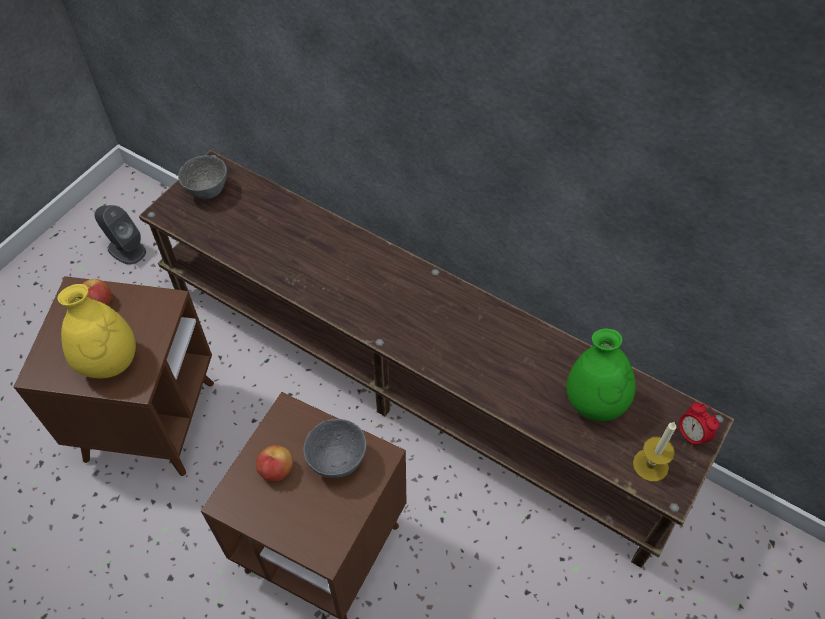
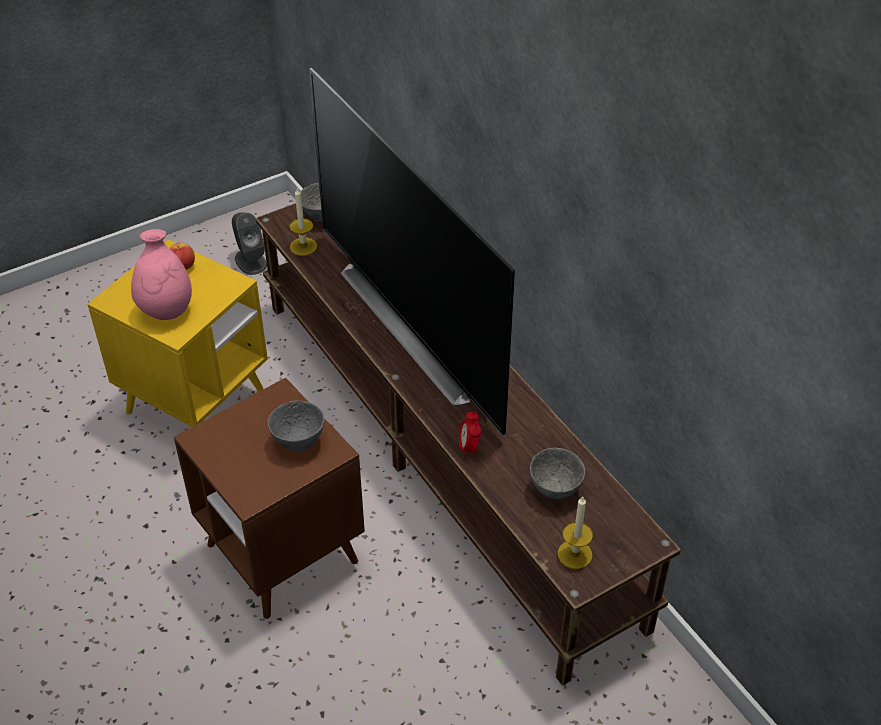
camera: 25 degrees right, 10 degrees down
(109, 362) = (166, 310): yellow vase -> pink vase
(150, 421) = (196, 402): brown side table -> yellow side table
(207, 231) = (303, 246): none -> candle
(276, 470) = (247, 430): apple -> none
(370, 276) = (419, 324): none -> television
(594, 403) = (556, 489): green vase -> grey bowl
(691, 435) = (629, 546): alarm clock -> alarm clock (469, 448)

